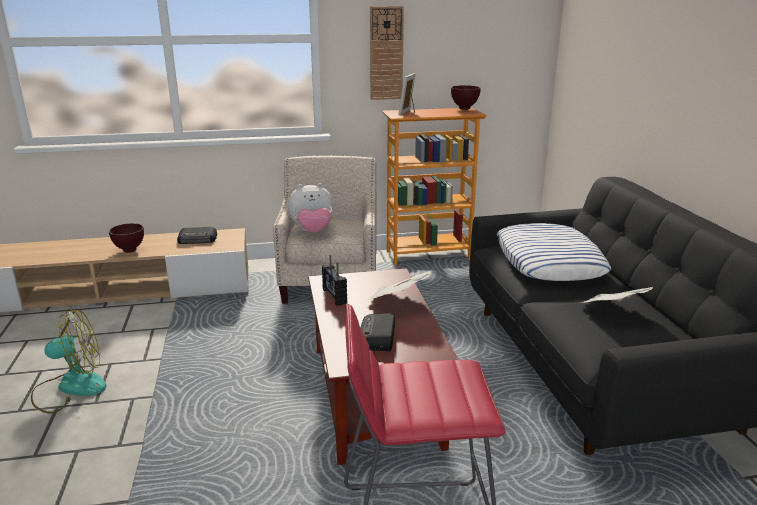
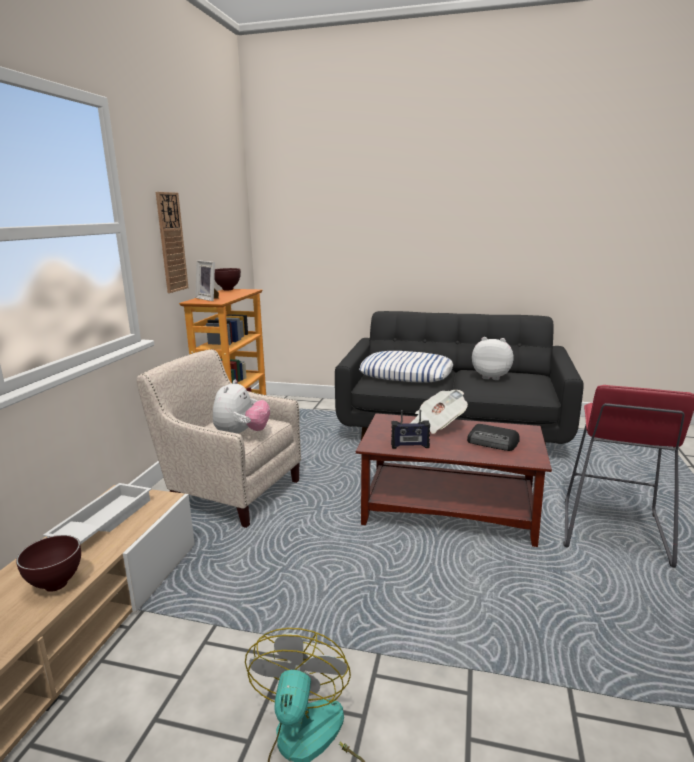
camera: 65 degrees left, 5 degrees down
(198, 239) = (103, 521): radio -> white tray
(613, 311) = (491, 377): newspaper -> plush toy

